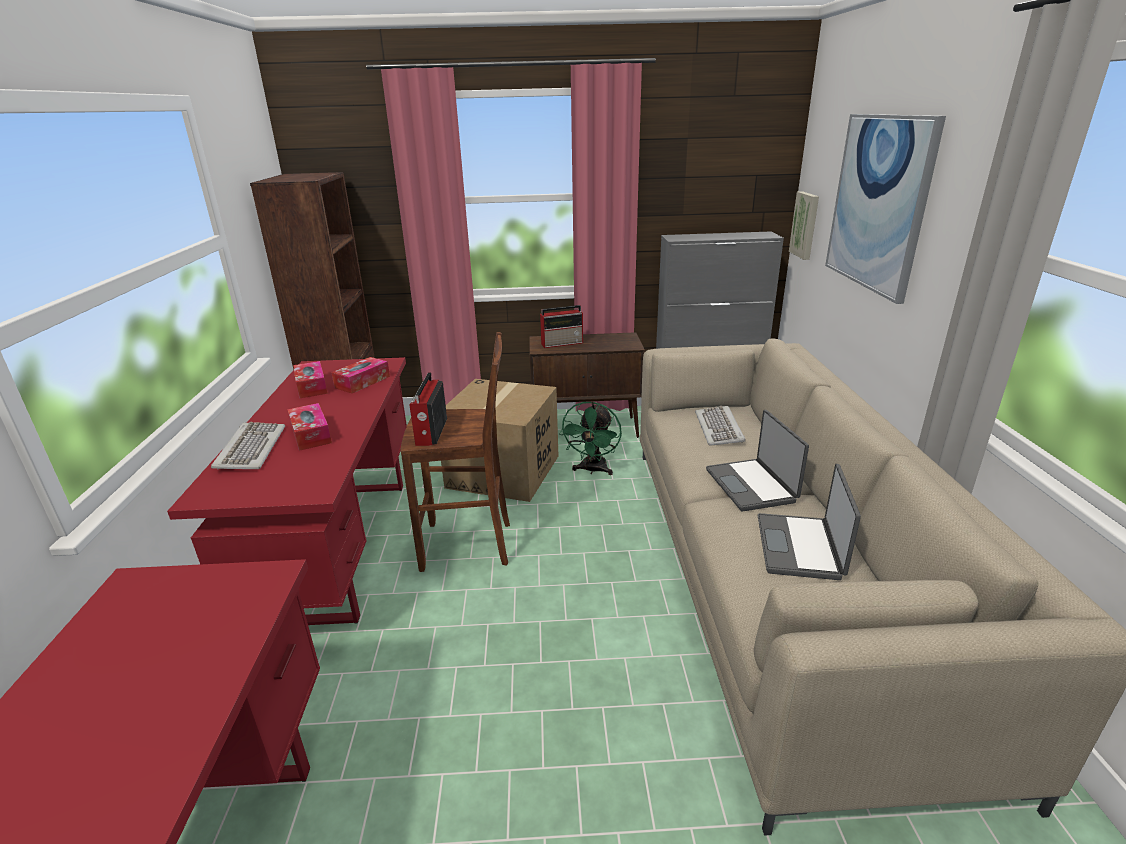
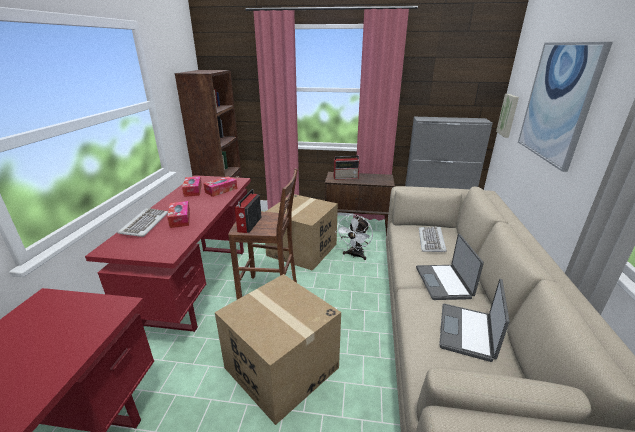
camera: 10 degrees right, 0 degrees up
(519, 653) = (281, 368): none -> cardboard box
(592, 470) = (354, 255): green fan -> white fan

